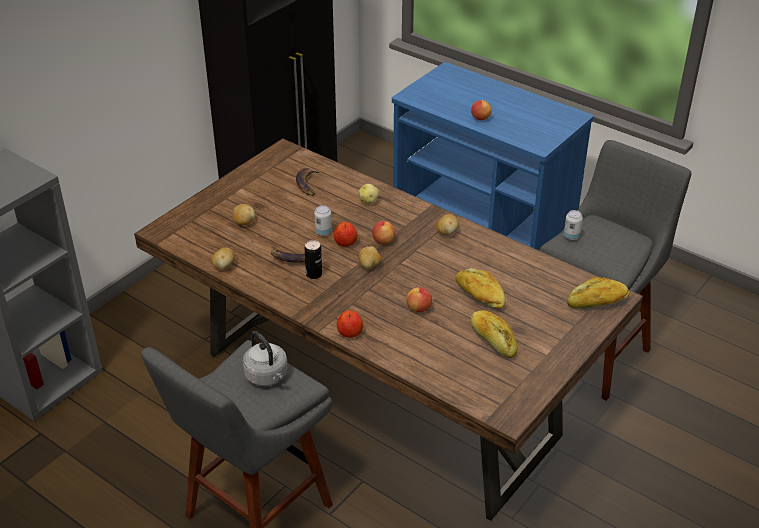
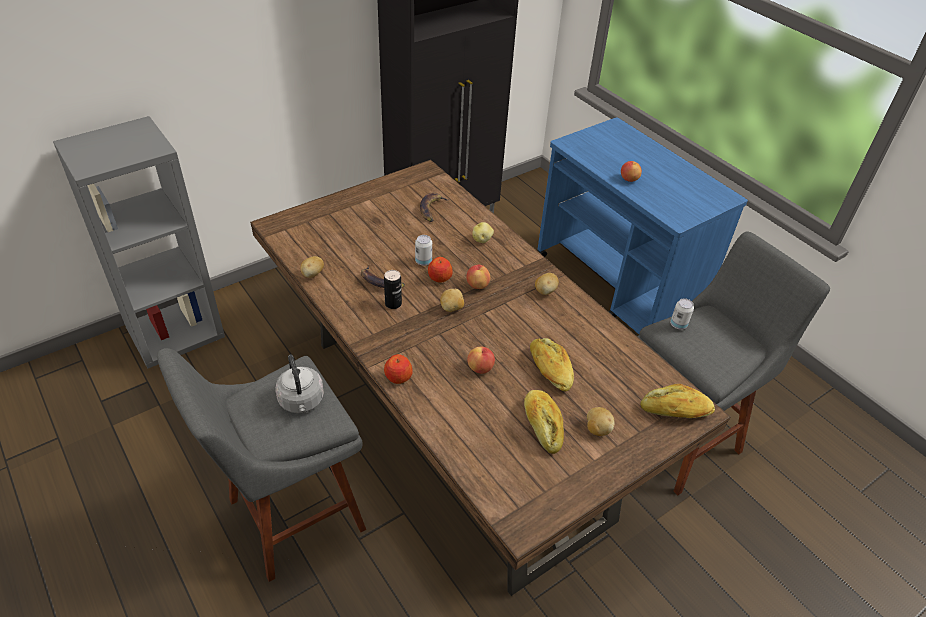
camera: 15 degrees right, 5 degrees up
(244, 222) = (354, 234): potato -> potato (597, 429)

